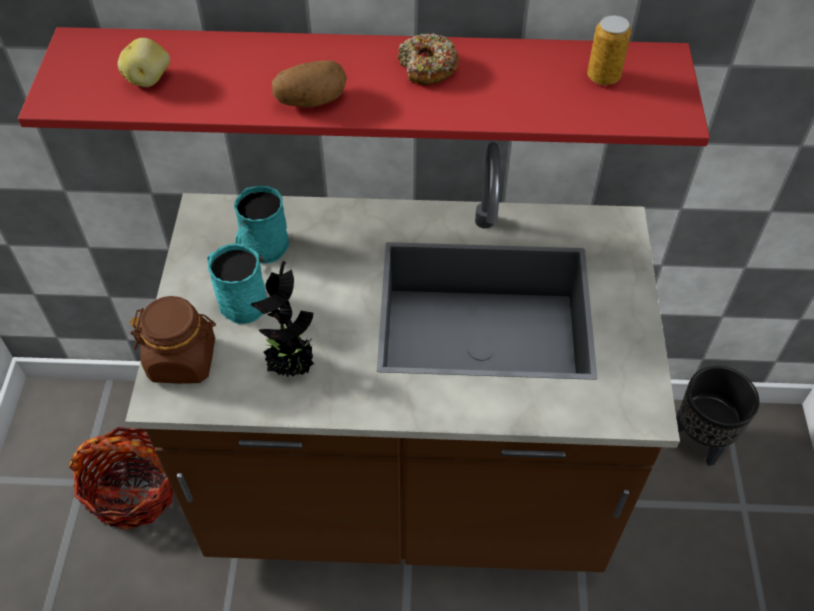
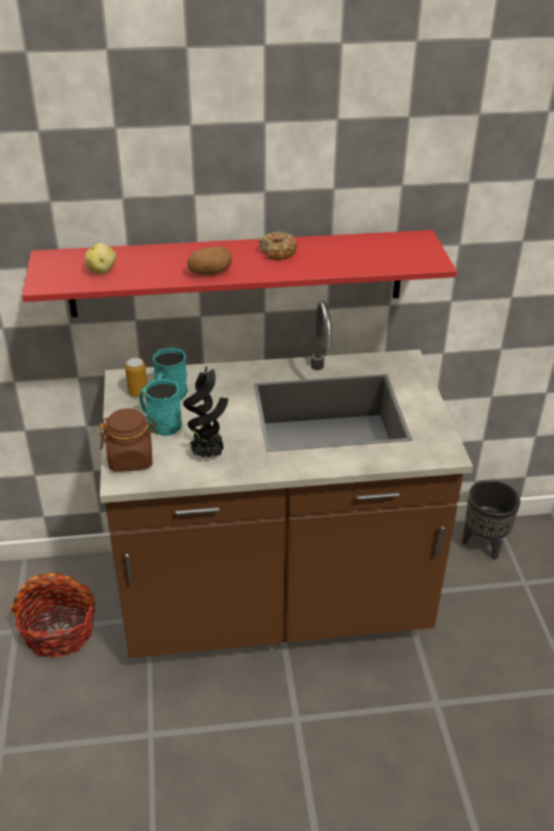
camera: 10 degrees left, 15 degrees down
(603, 77) = (386, 248): can -> can (138, 393)

